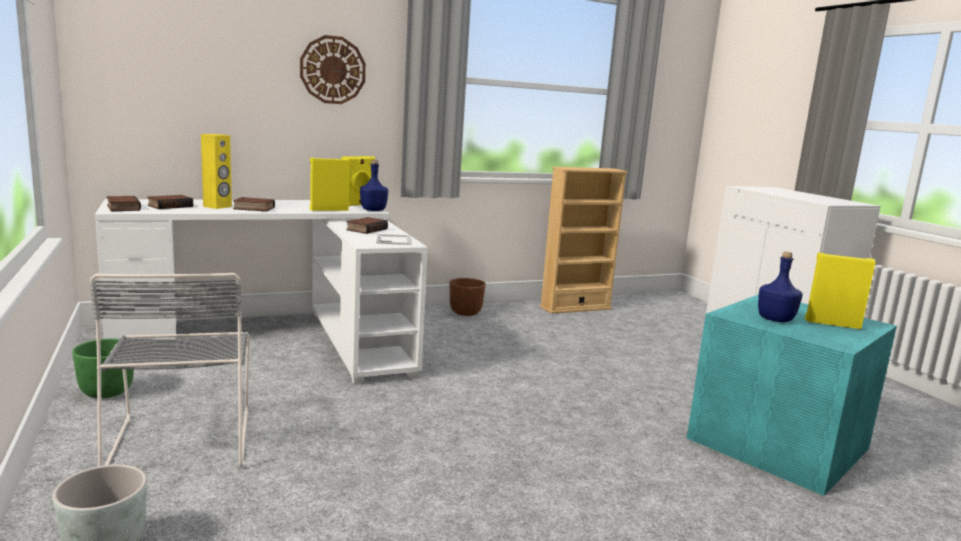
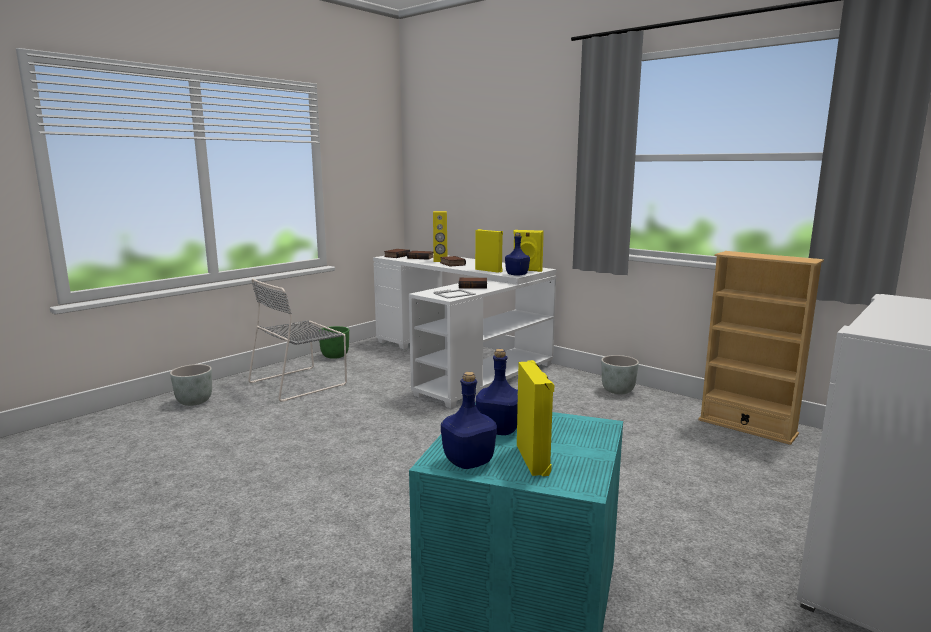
camera: 65 degrees right, 0 degrees up
(333, 70) = (534, 159): wall clock -> none
(465, 313) = (617, 391): brown planter -> grey planter
(838, 338) = (467, 462): none -> blue bottle

